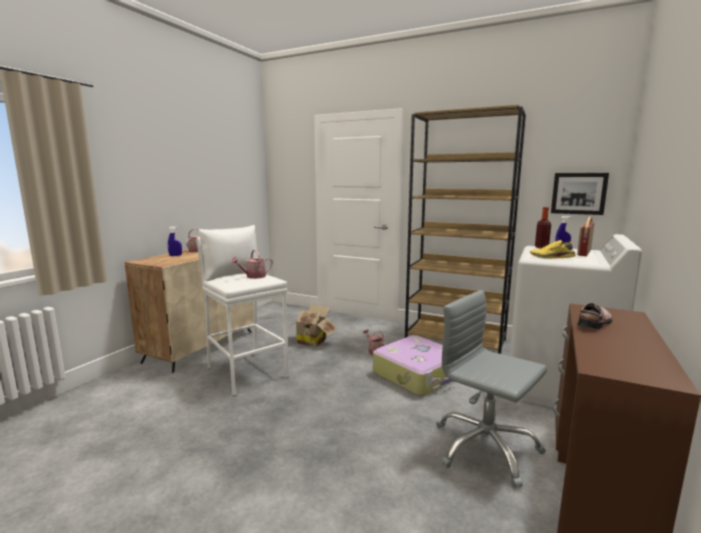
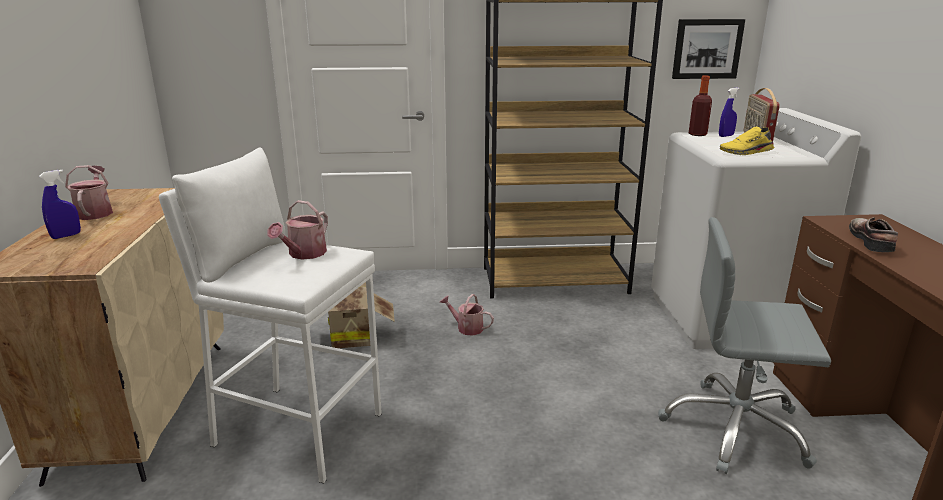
camera: 30 degrees left, 10 degrees up
(418, 375) = (562, 349): suitcase -> none

